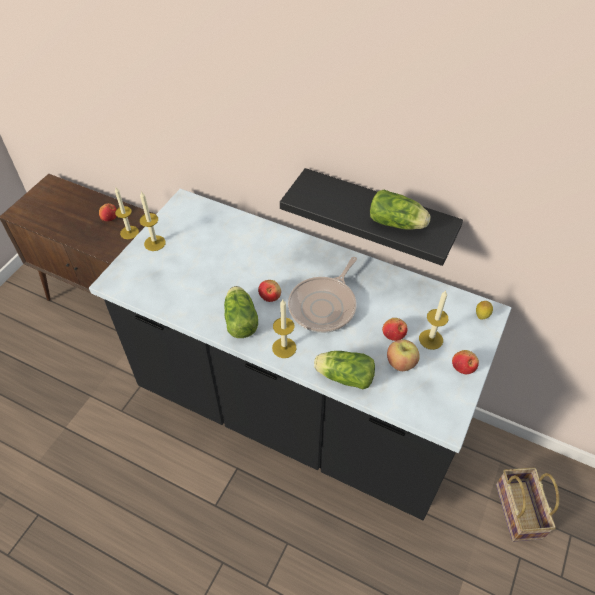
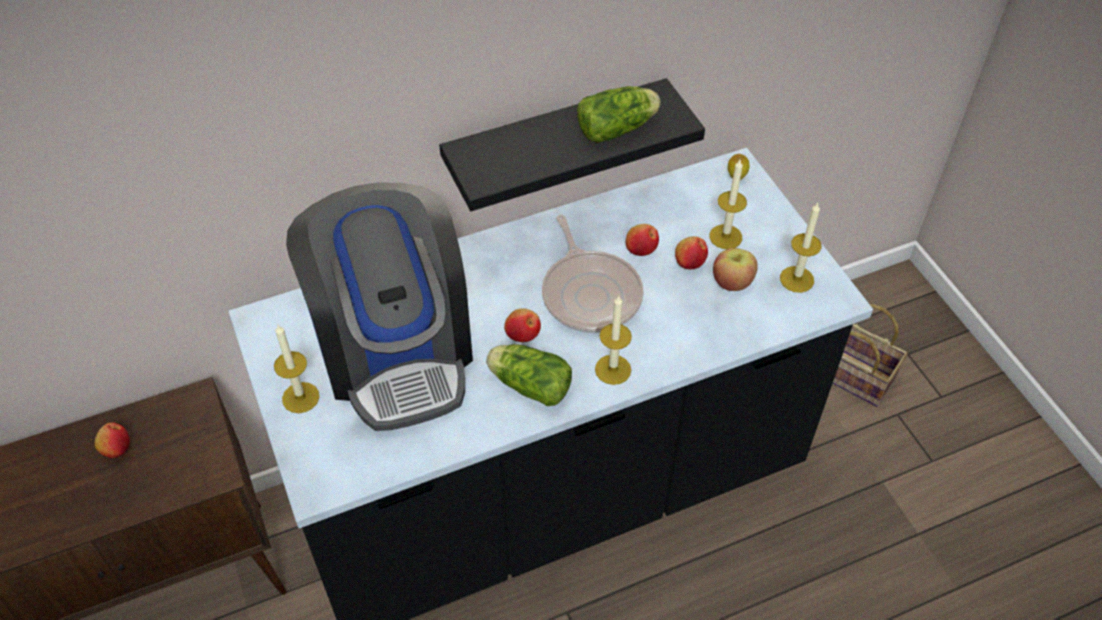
camera: 50 degrees left, 0 degrees up
(129, 232) = (176, 440): candle -> candle (797, 279)
(212, 256) = (396, 350): none -> coffee machine
(343, 376) = (702, 342): lettuce -> none
(463, 367) = (783, 237): apple -> apple (641, 248)

